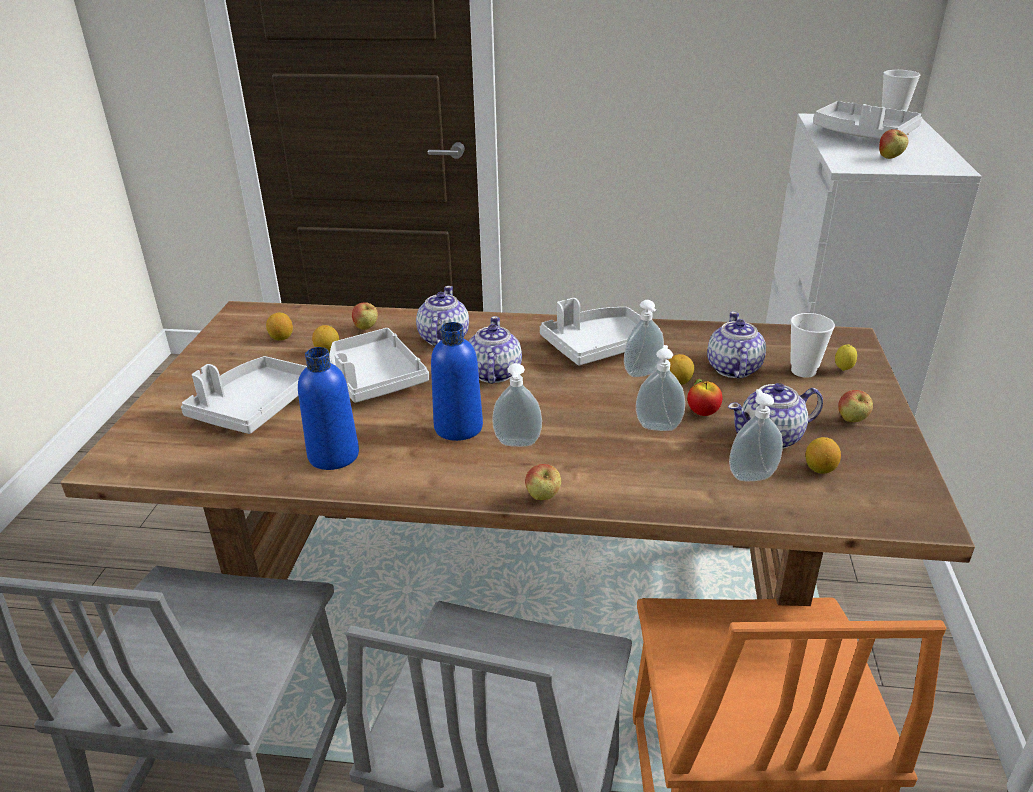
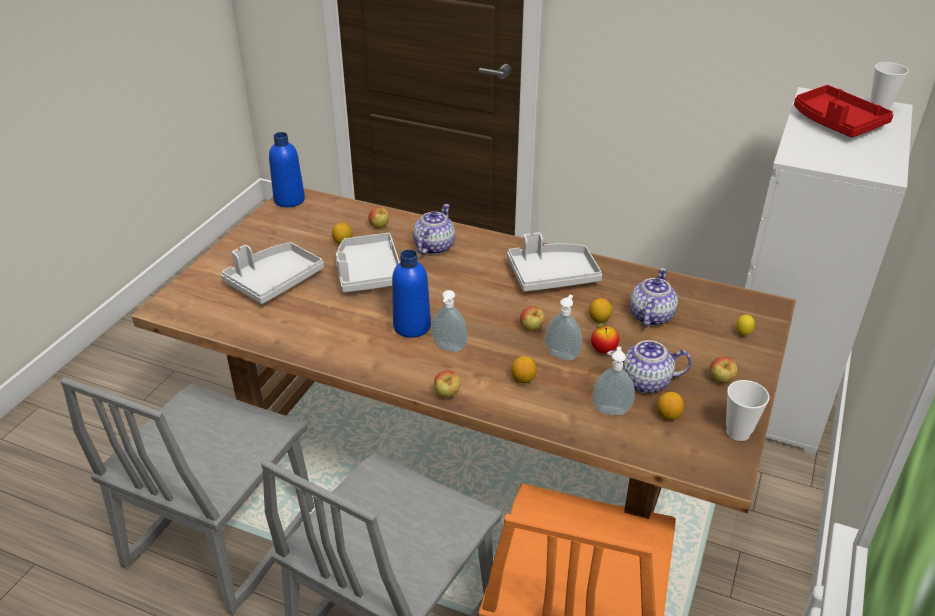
camera: 15 degrees right, 5 degrees up
(281, 338) = (314, 225): lemon -> lemon (523, 379)
(333, 455) = (315, 331): blue bottle -> blue bottle (289, 200)
(493, 374) = (458, 285): teapot -> none
(643, 374) = (575, 308): soap dispenser -> none
(803, 371) = (708, 329): cup -> cup (738, 432)
(862, 135) = (836, 123): grey tray -> red tray
(890, 158) = (839, 154): apple -> apple (531, 329)

